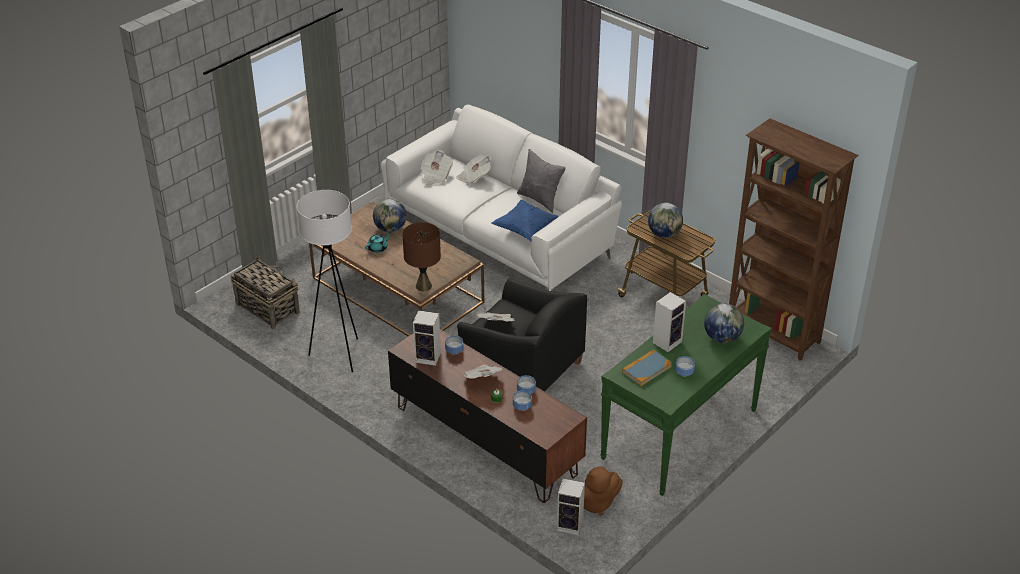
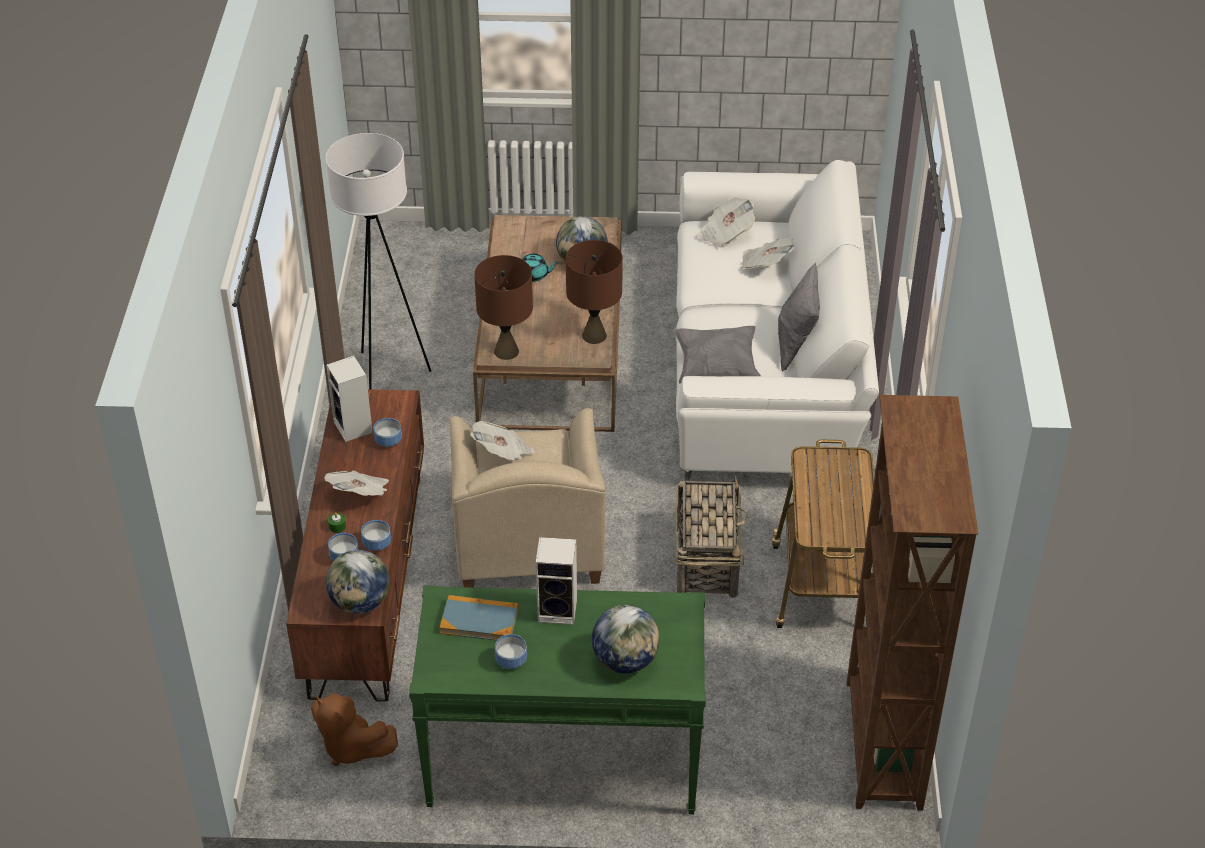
camera: 50 degrees right, 5 degrees up
(267, 308) = (405, 273): basket -> basket (707, 559)
(450, 253) = (594, 335): none -> brown table lamp
(522, 369) = (527, 538): black armchair -> beige armchair
(526, 230) = (716, 369): blue pillow -> grey pillow
(571, 525) = (292, 747): speaker -> none
(664, 234) = (827, 490): globe -> globe (360, 603)

